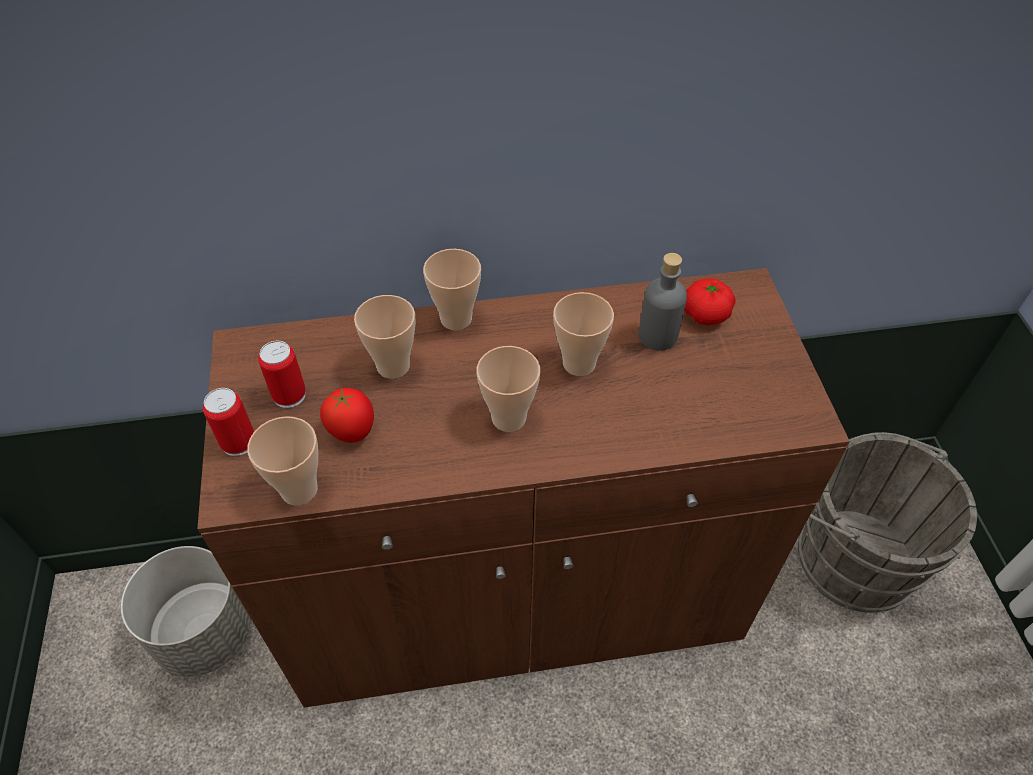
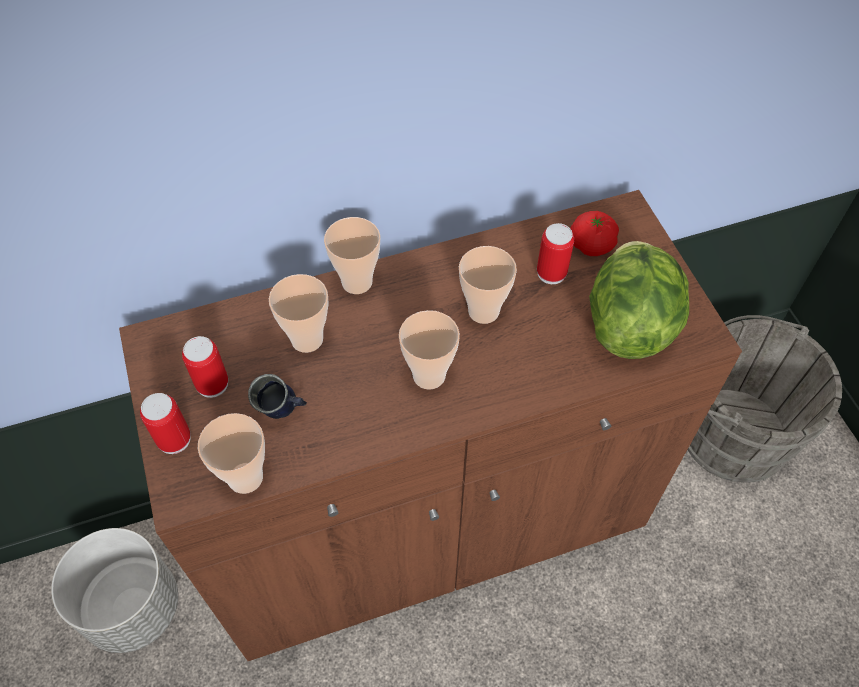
camera: 10 degrees left, 5 degrees up
(352, 432) = (283, 412): tomato -> blue mug
(657, 336) = (551, 272): grey bottle -> can
(730, 396) = (629, 323): none -> lettuce

